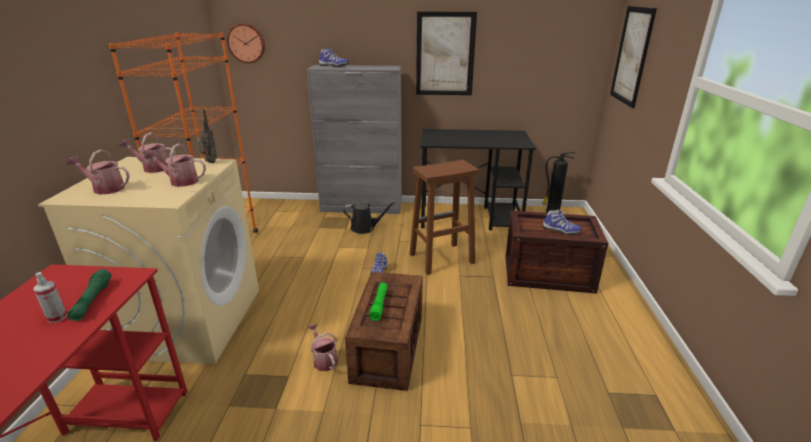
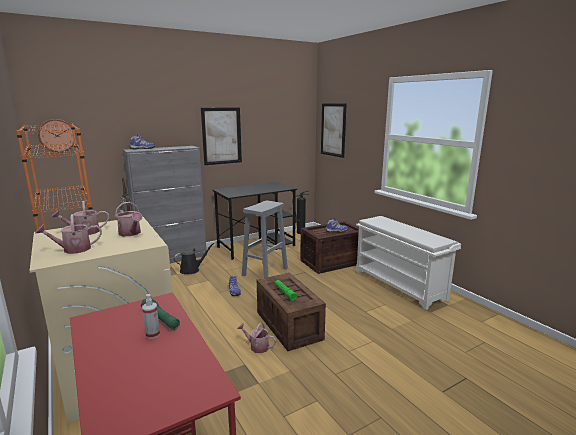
camera: 35 degrees left, 10 degrees down
(180, 181) = (131, 233): watering can -> watering can turned 105 degrees counterclockwise
(441, 259) = (264, 272): brown stool -> grey stool
(620, 354) = (400, 285): none -> white shoe rack

